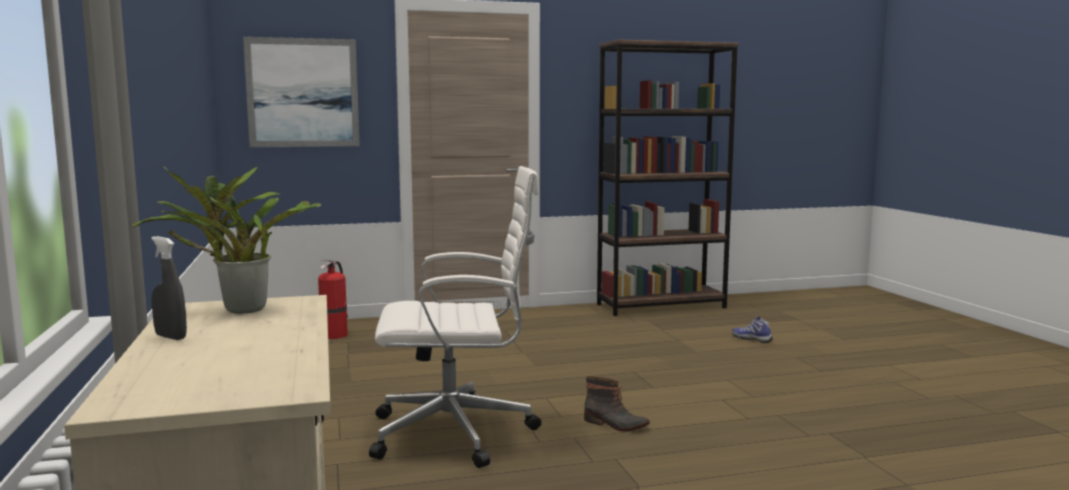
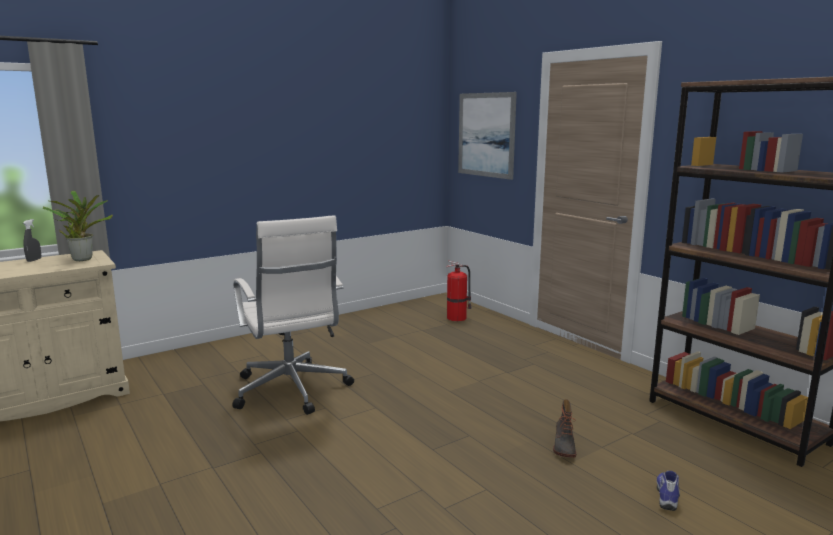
camera: 70 degrees right, 5 degrees up
(615, 424) = (329, 443): boot -> boot (563, 446)

